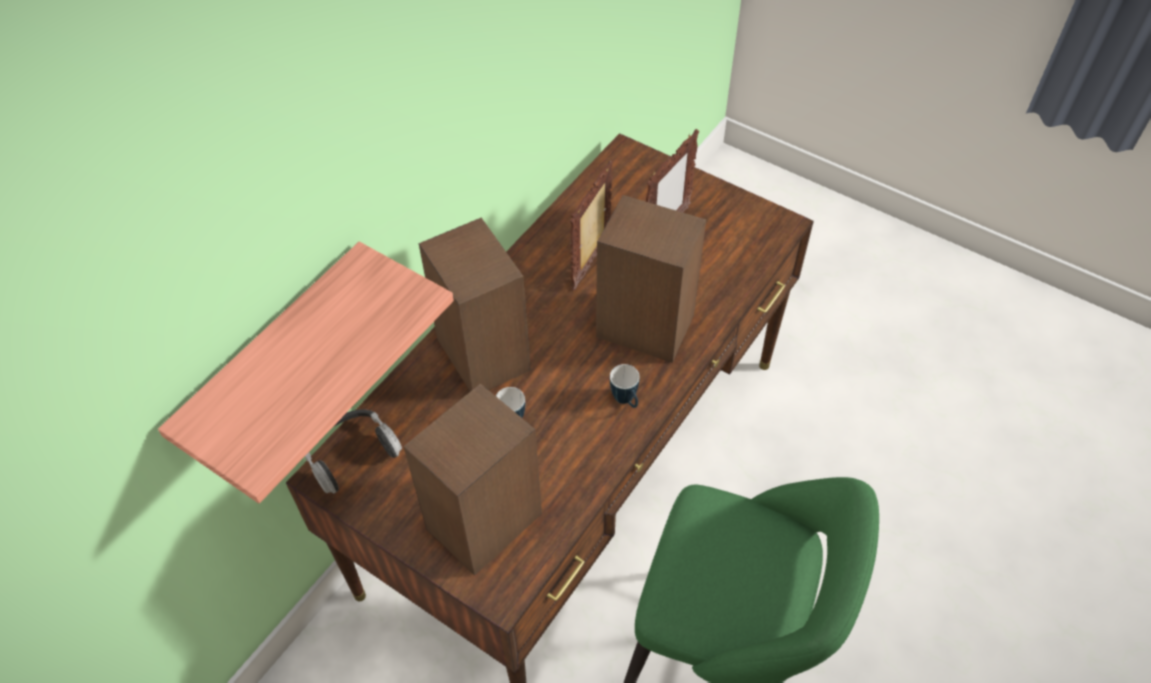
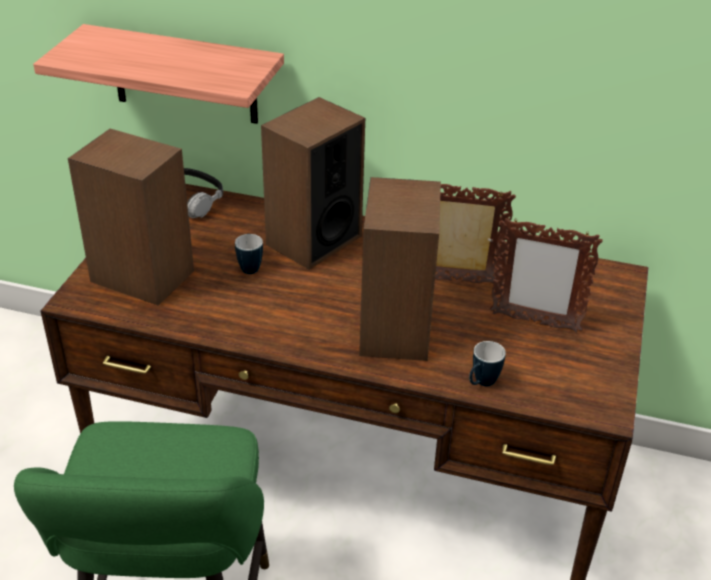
camera: 70 degrees right, 15 degrees down
(626, 401) = (298, 333): mug -> mug (481, 383)

